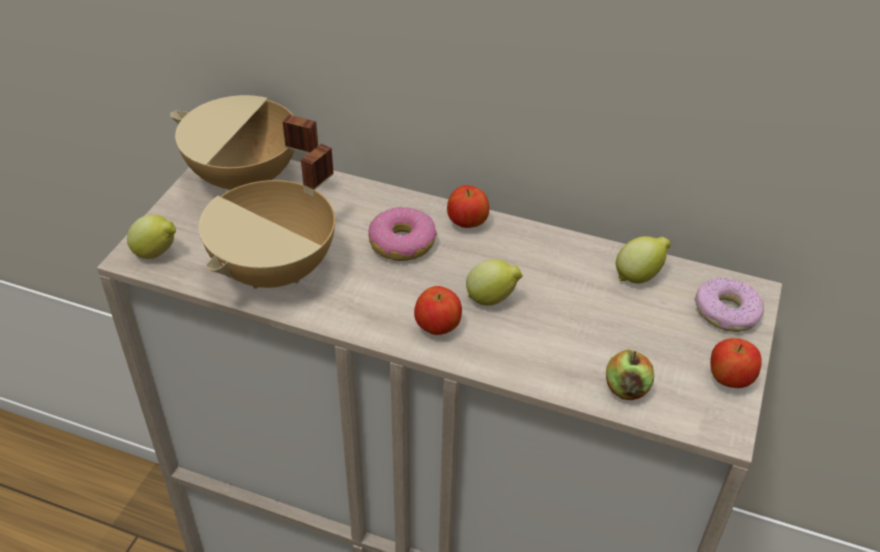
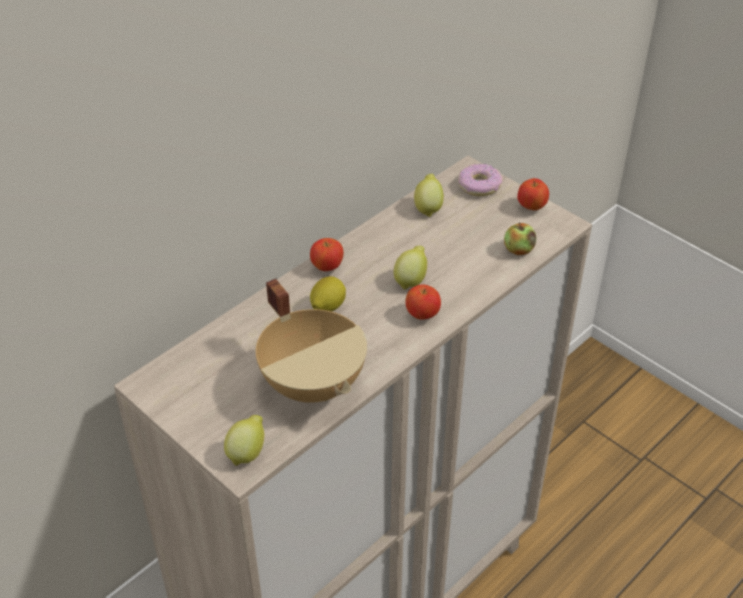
camera: 65 degrees left, 0 degrees up
(244, 180) = (187, 377): beige cooking pot -> none
(402, 243) = (327, 307): donut -> lemon

